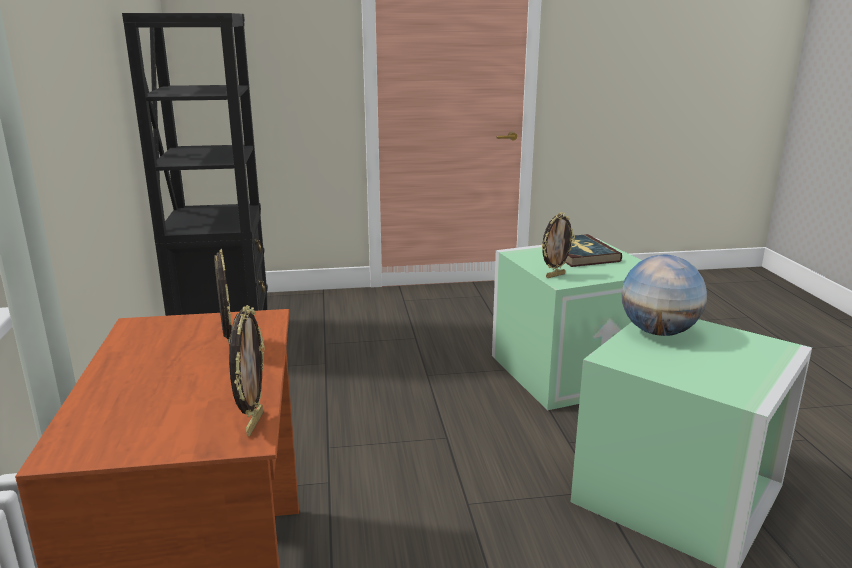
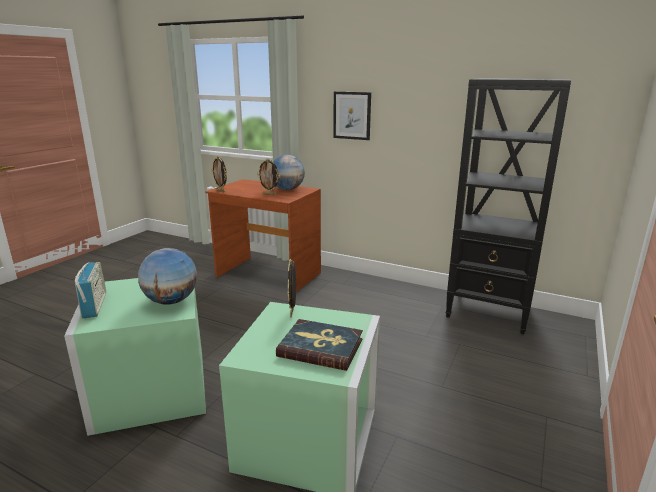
camera: 125 degrees right, 0 degrees up
(47, 115) = (352, 115): none -> picture
(158, 345) = (287, 189): none -> globe
(765, 368) = (94, 306): none -> radio

